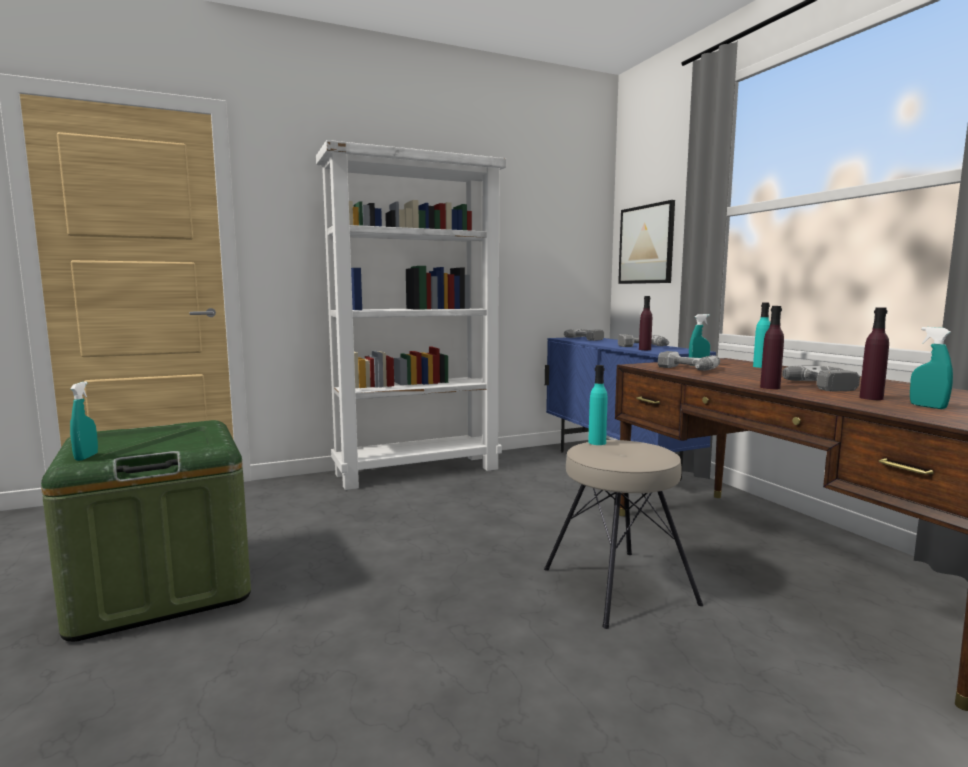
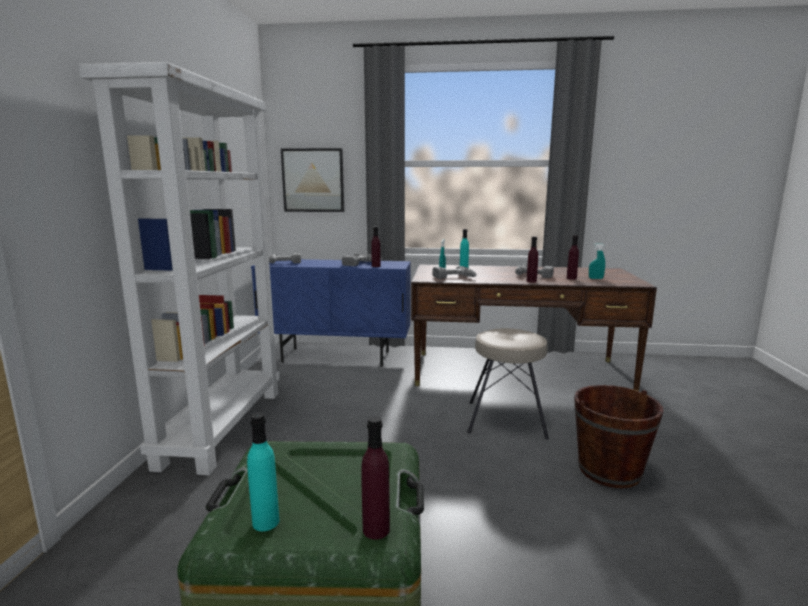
camera: 60 degrees left, 5 degrees up
(86, 457) = (376, 529): turquoise spray bottle -> purple bottle
(574, 700) = (609, 471): none -> brown bucket
(597, 442) = (490, 336): turquoise bottle -> turquoise bottle (266, 522)

